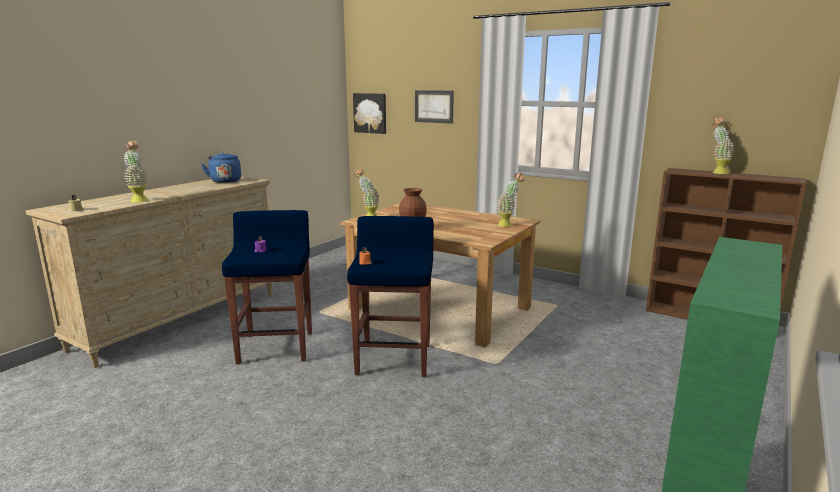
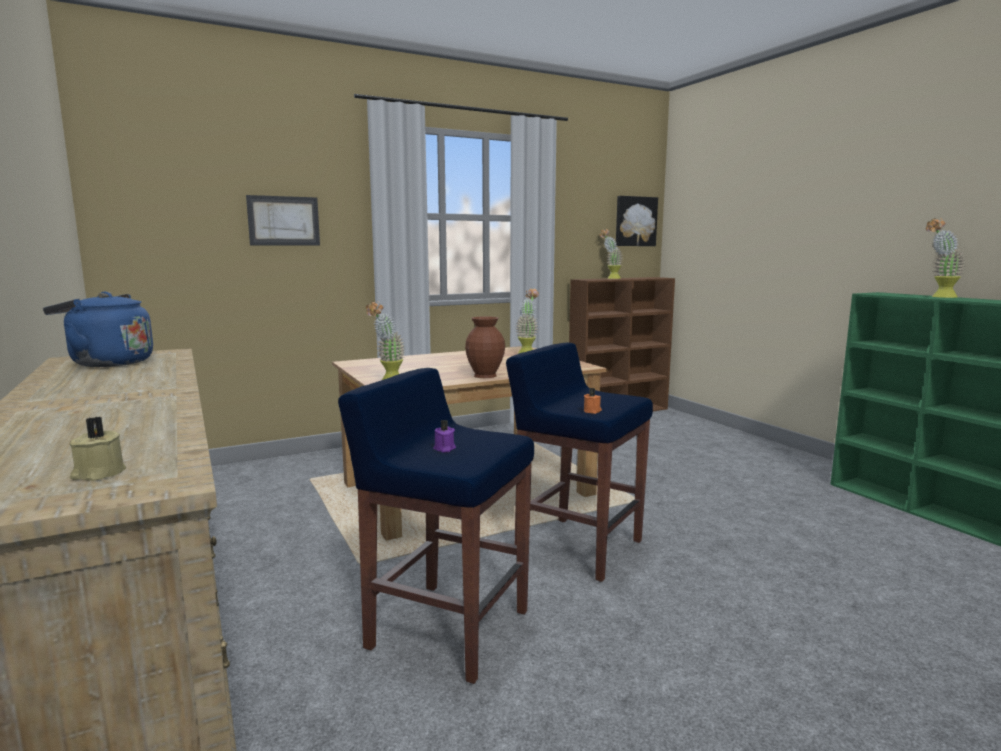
camera: 60 degrees left, 5 degrees down
(139, 200) = (137, 416): potted plant -> potted plant (938, 297)
(370, 113) = (145, 233): picture -> picture (635, 221)

